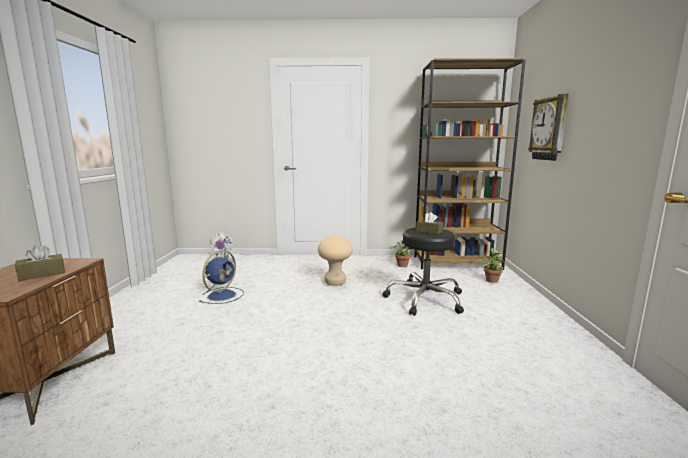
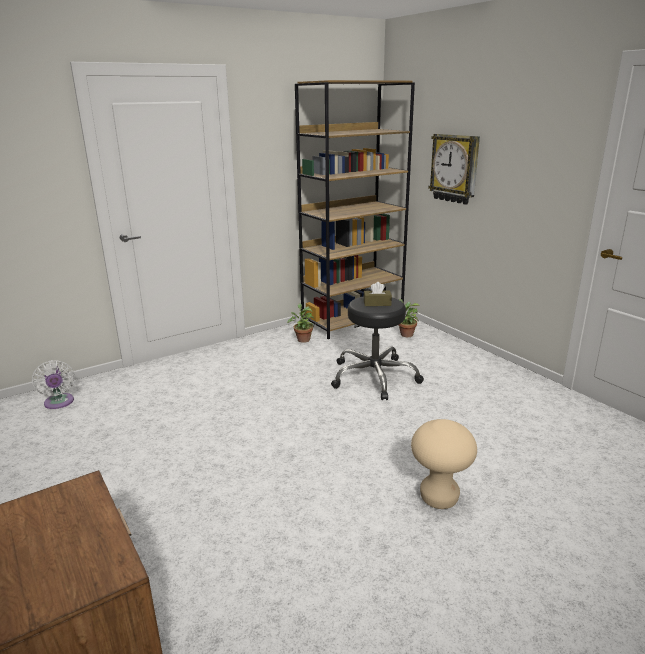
camera: 35 degrees left, 10 degrees up
(42, 274) = (78, 526): brown tissue box -> none
(223, 295) = (141, 454): blue fan -> none
(335, 283) = (260, 387): beige stool -> beige stool (439, 498)

